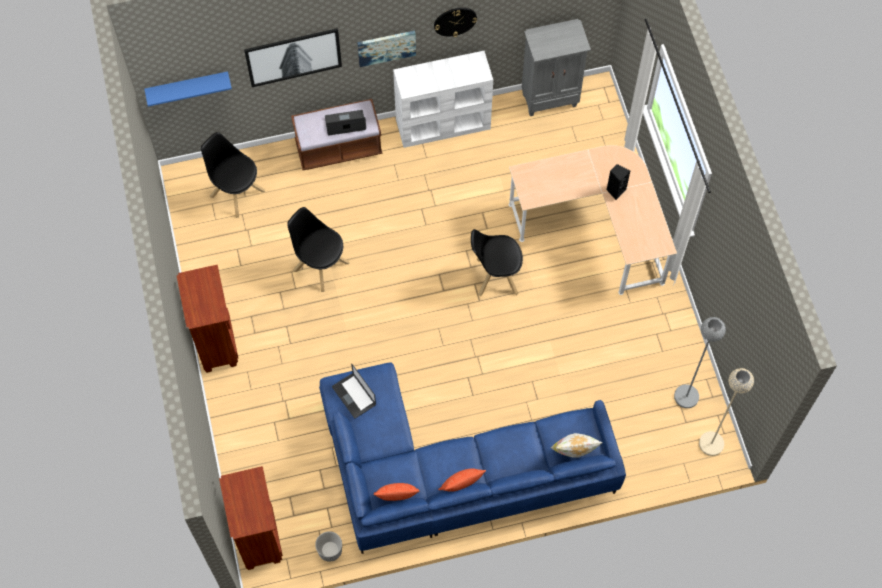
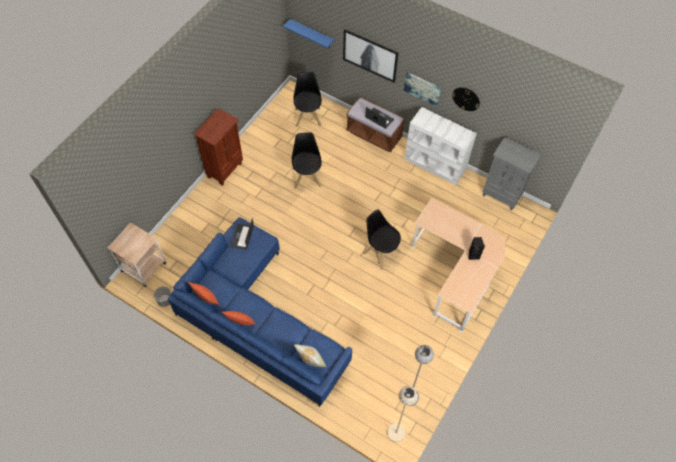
camera: 45 degrees right, 5 degrees down
(260, 539) = (144, 266): brown cabinet -> beige cart

